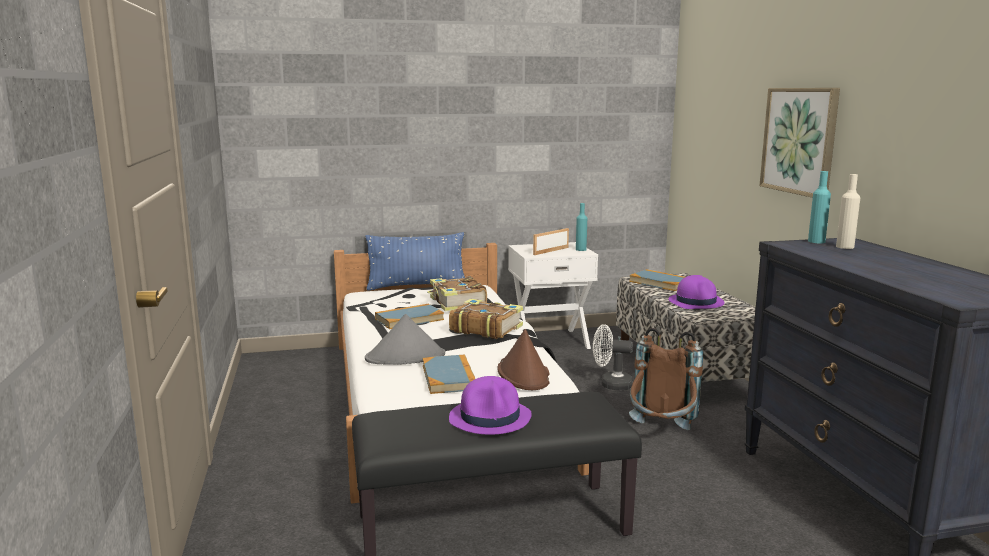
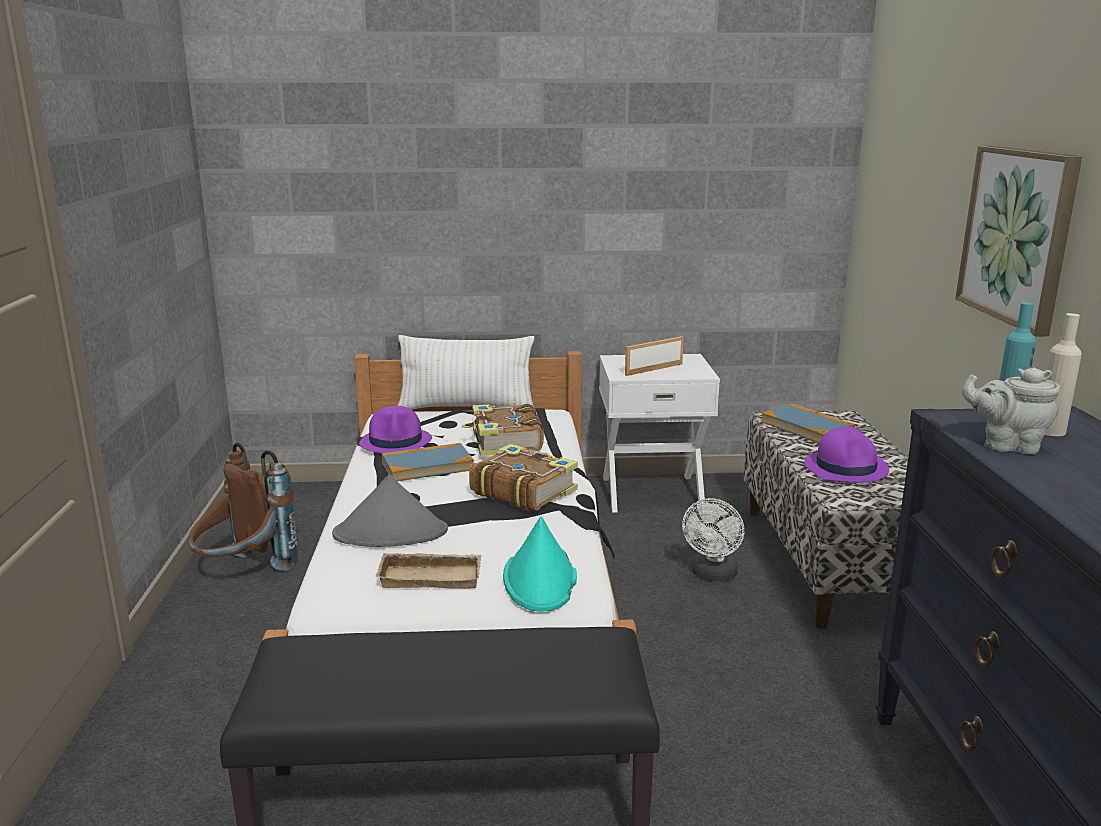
camera: 10 degrees right, 5 degrees up
(417, 286) = (467, 409): blue pillow -> white pillow
(449, 377) = (432, 576): book -> beige tray
(490, 418) = (440, 668): purple hat -> purple hat (396, 442)
(523, 374) = (540, 579): brown hat -> turquoise hat
(581, 249) = (698, 369): turquoise bottle -> none
(611, 384) = (713, 575): white fan -> white fan turned 90 degrees counterclockwise
(661, 434) = (756, 673): brown backpack -> brown backpack (244, 574)
(825, 253) = (1006, 445): none -> grey teapot

